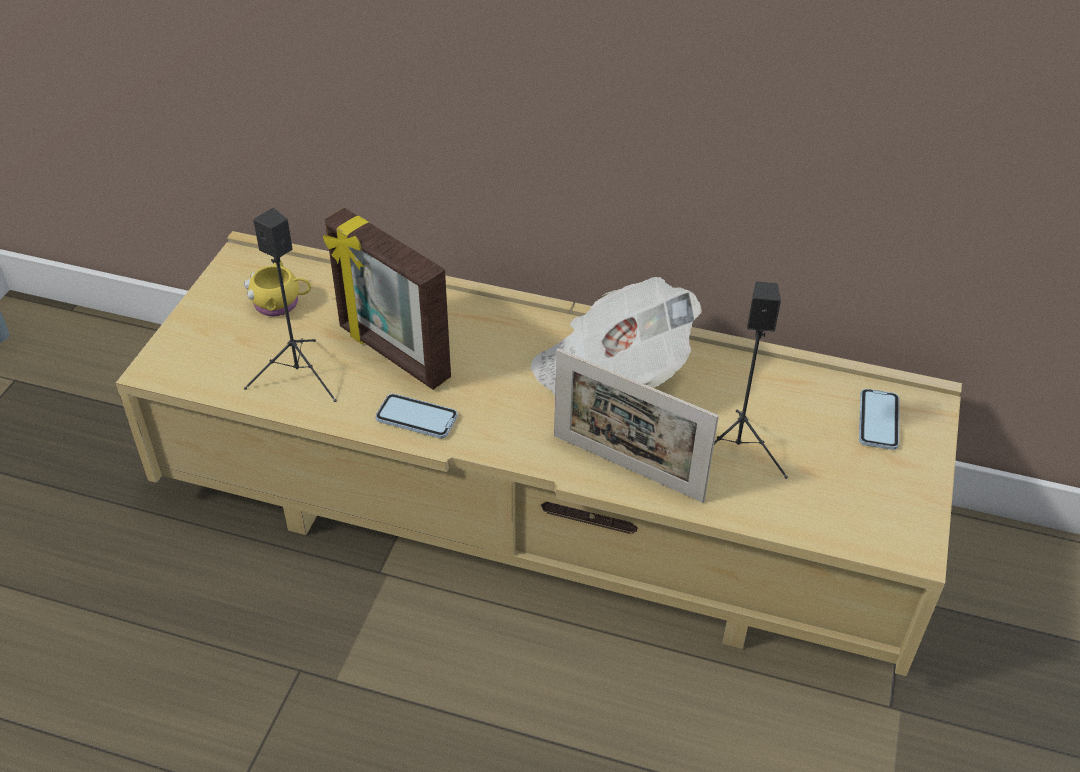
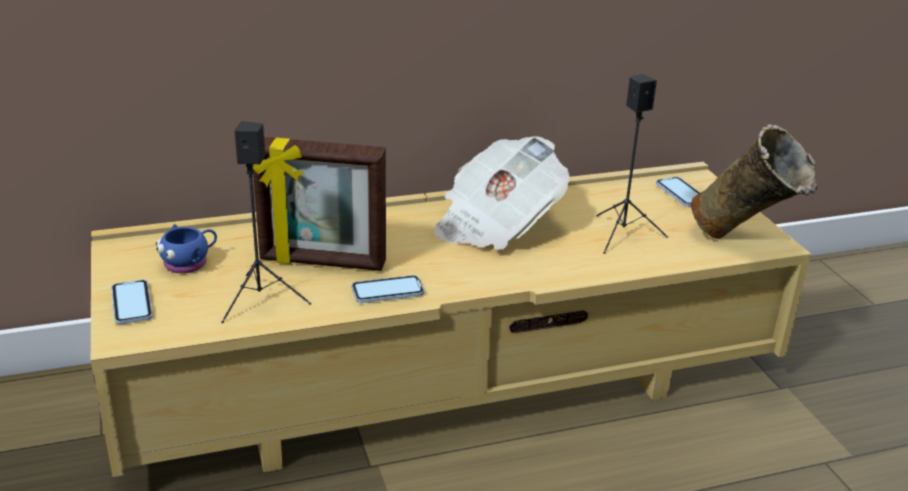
camera: 35 degrees left, 15 degrees down
(195, 333) = (132, 304): none -> phone
(280, 303) = (189, 262): yellow mug -> blue mug
(627, 468) = (567, 266): picture frame -> none
(875, 528) = (745, 242): none -> beige vase

